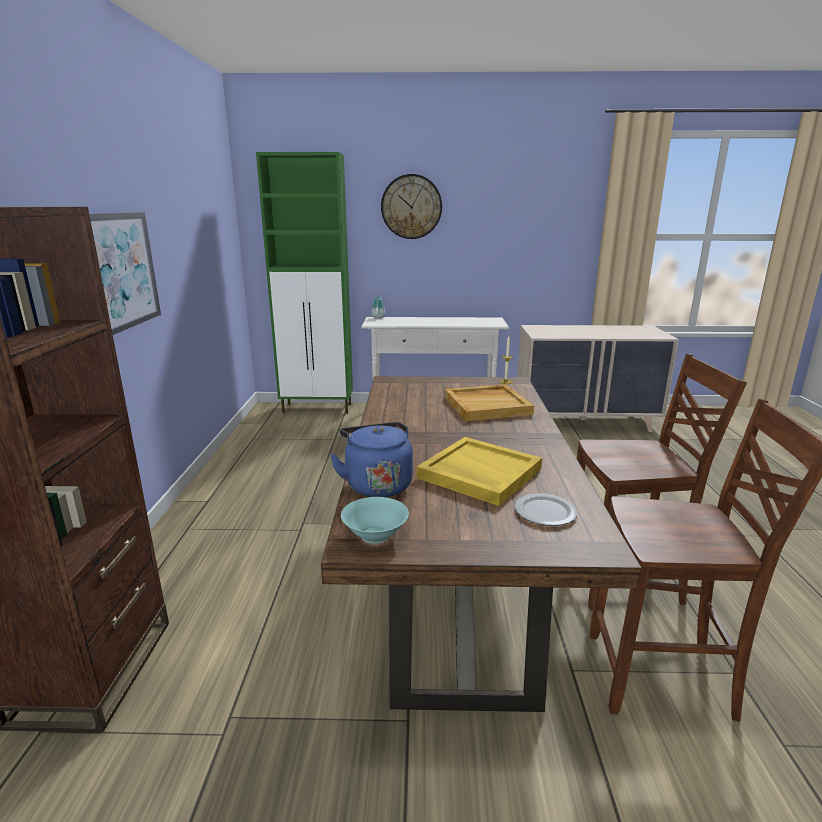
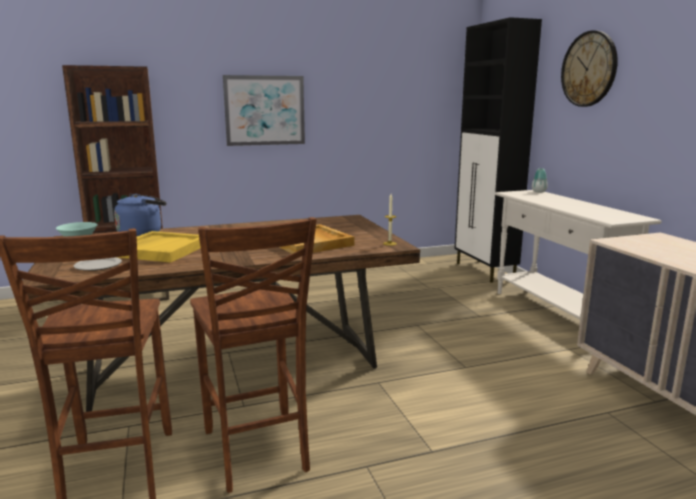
camera: 70 degrees right, 5 degrees down
(318, 408) = (485, 271): green cabinet -> black cabinet

